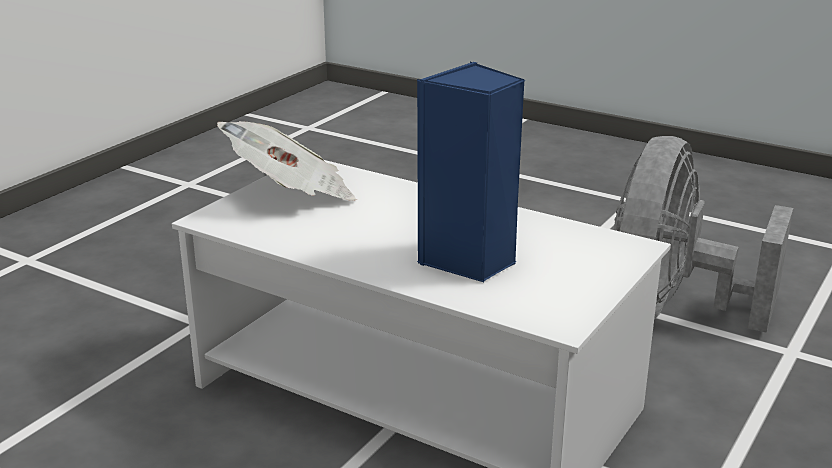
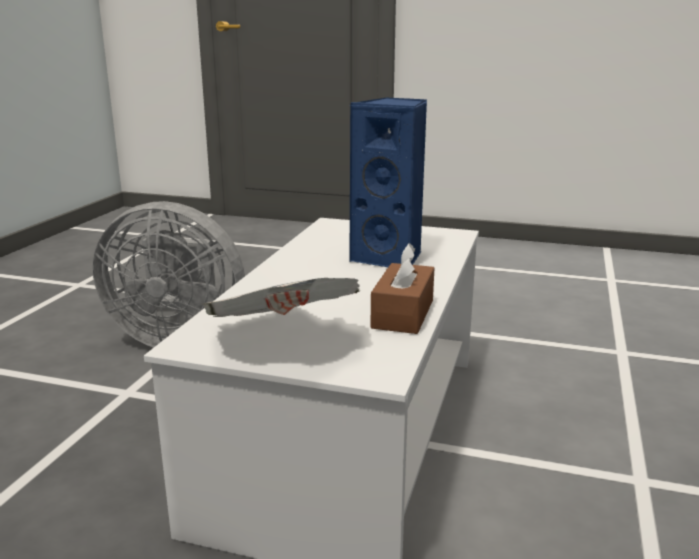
camera: 105 degrees left, 5 degrees down
(305, 242) = (403, 314): none -> brown tissue box

